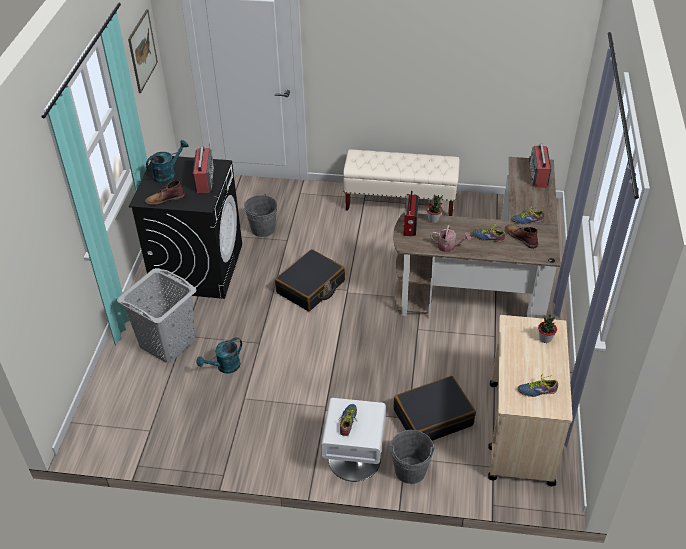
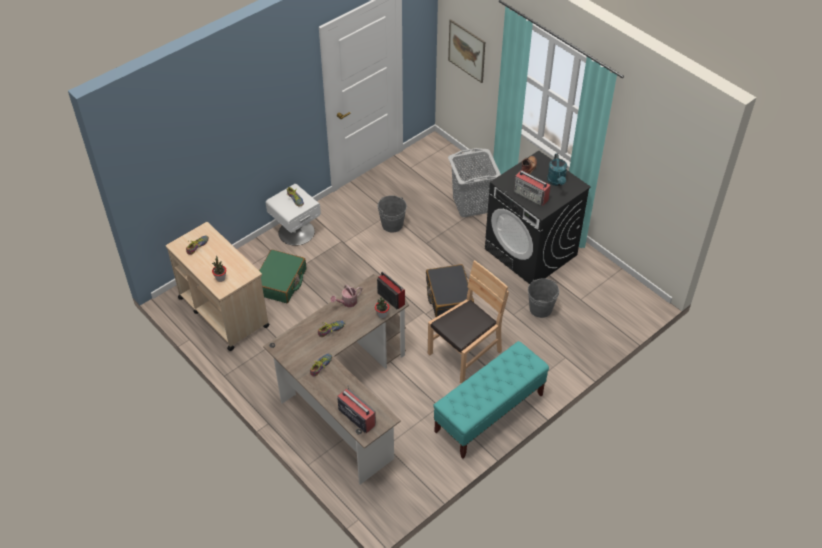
camera: 130 degrees right, 5 degrees up
(142, 51) = (664, 163): picture -> picture (466, 51)
(224, 367) = (423, 218): turquoise watering can -> none
(360, 243) = (465, 353): none -> brown chair
(400, 202) = (489, 413): beige bench -> turquoise bench
(410, 470) = (262, 249): grey bucket -> grey bucket (392, 224)
(433, 417) = (280, 282): black suitcase -> green suitcase
(521, 237) = (310, 348): brown boot -> none

